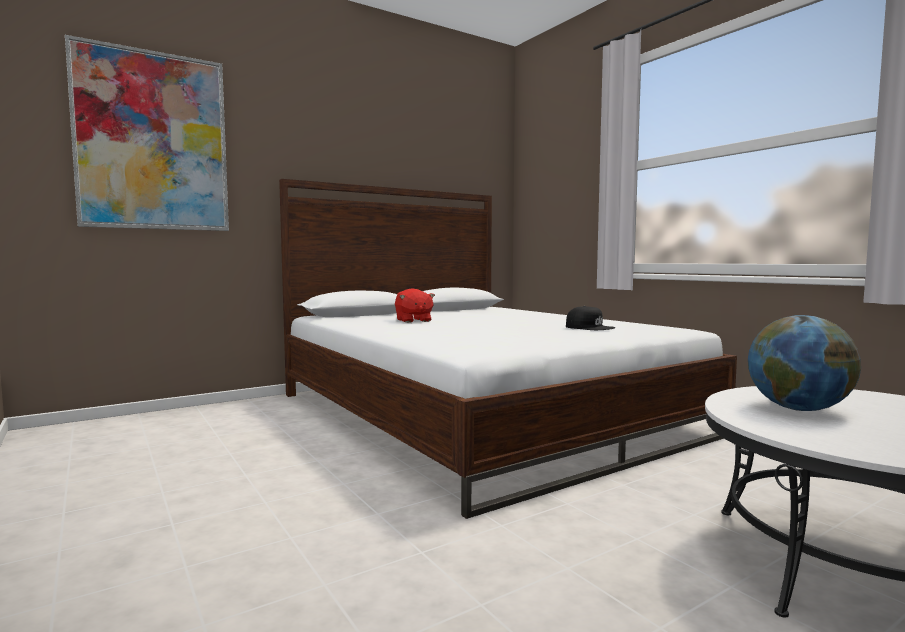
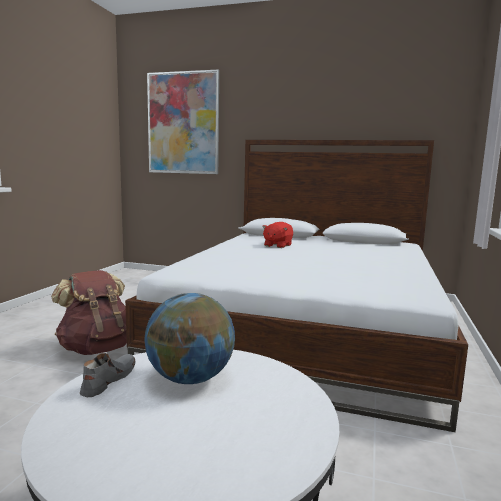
camera: 50 degrees right, 5 degrees up
(347, 522) = (97, 348): none -> brown backpack
(589, 327) = (347, 276): black cap -> none
(793, 431) = (108, 380): none -> grey shoe

